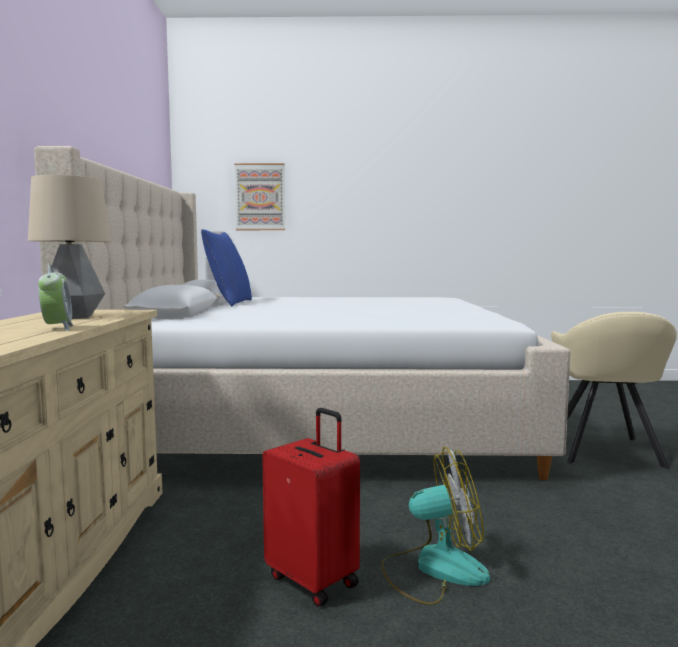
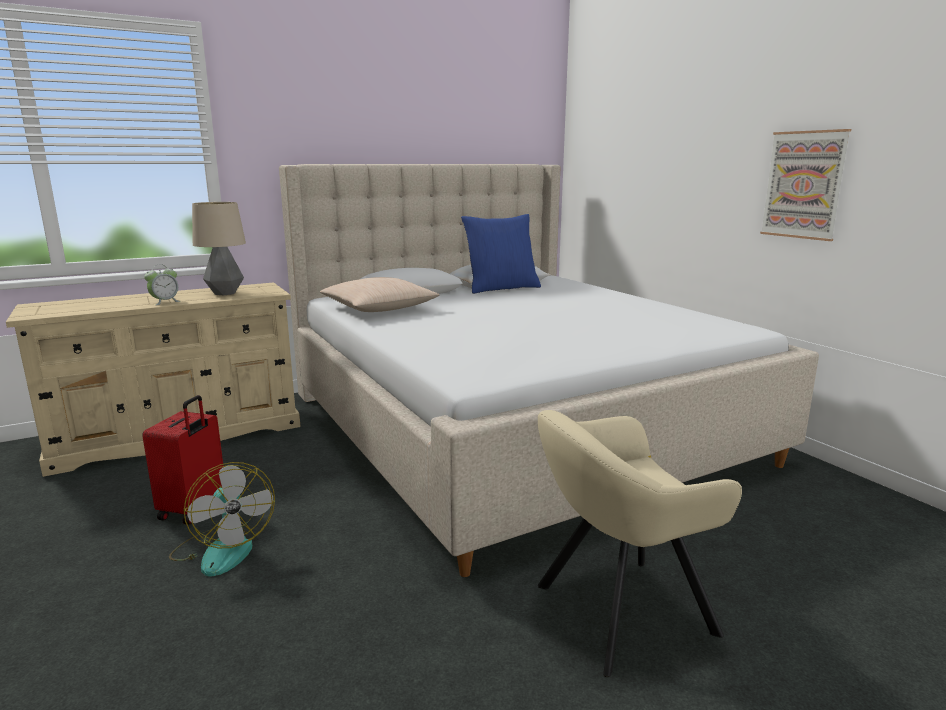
camera: 60 degrees right, 10 degrees up
(227, 318) = (379, 308): none -> beige pillow
(260, 197) = (624, 166): picture -> picture (804, 185)

